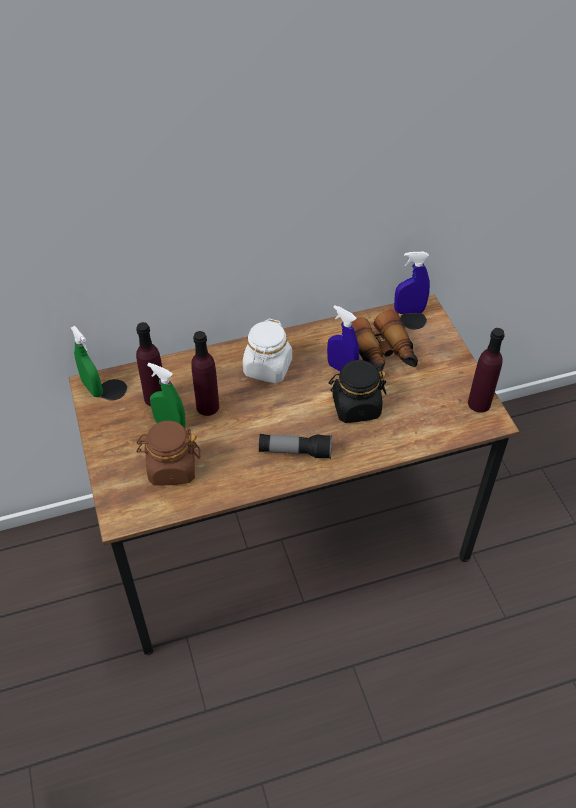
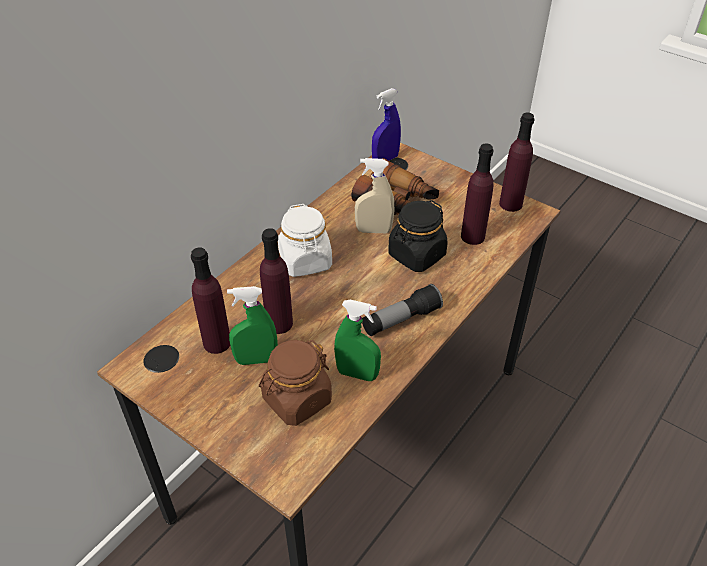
camera: 35 degrees left, 5 degrees down
(92, 388) = (137, 368): green spray bottle -> green spray bottle (357, 374)
(341, 369) = (373, 230): blue spray bottle -> beige spray bottle
(417, 415) = (472, 236): none -> purple bottle

